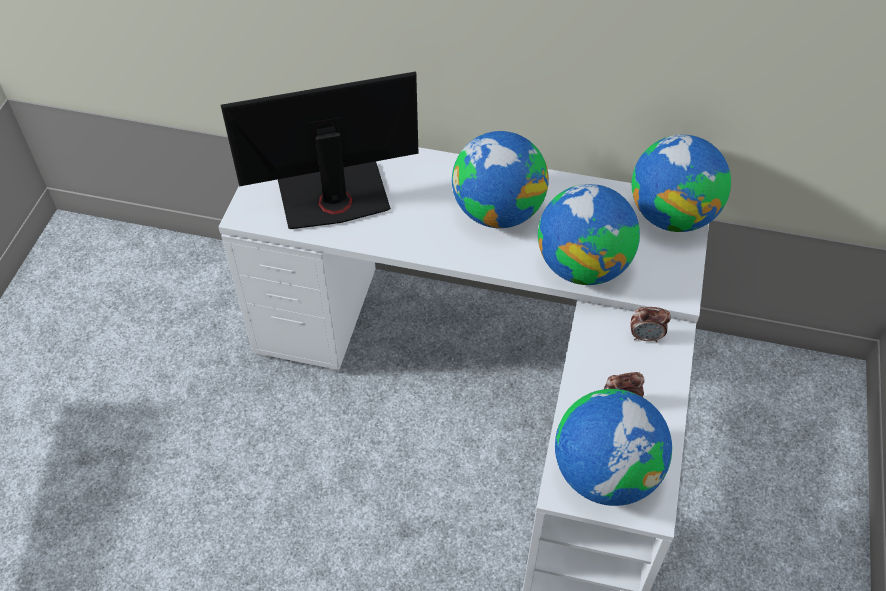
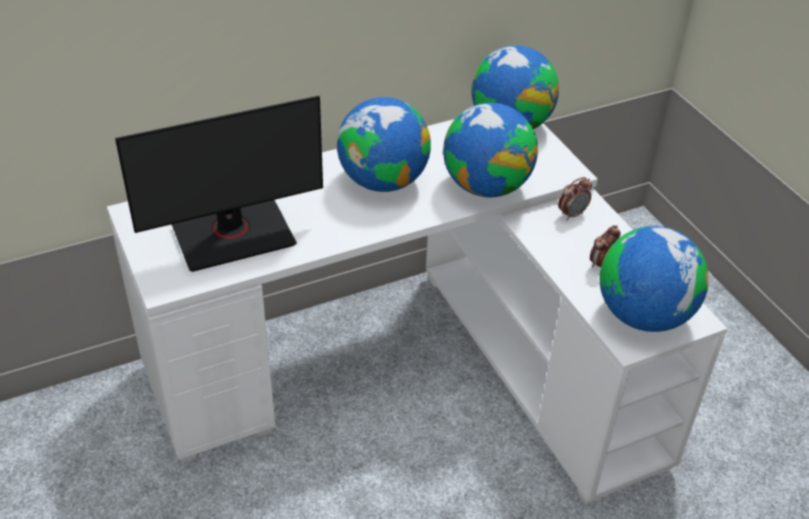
camera: 40 degrees left, 10 degrees down
(333, 198) = (233, 235): monitor -> monitor turned 150 degrees counterclockwise

